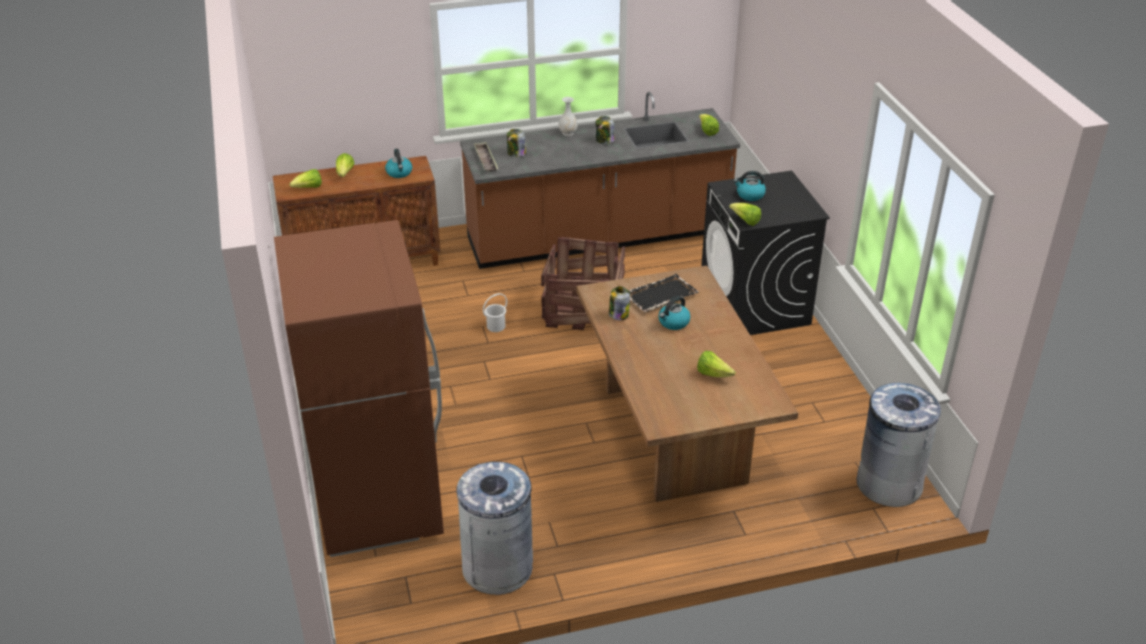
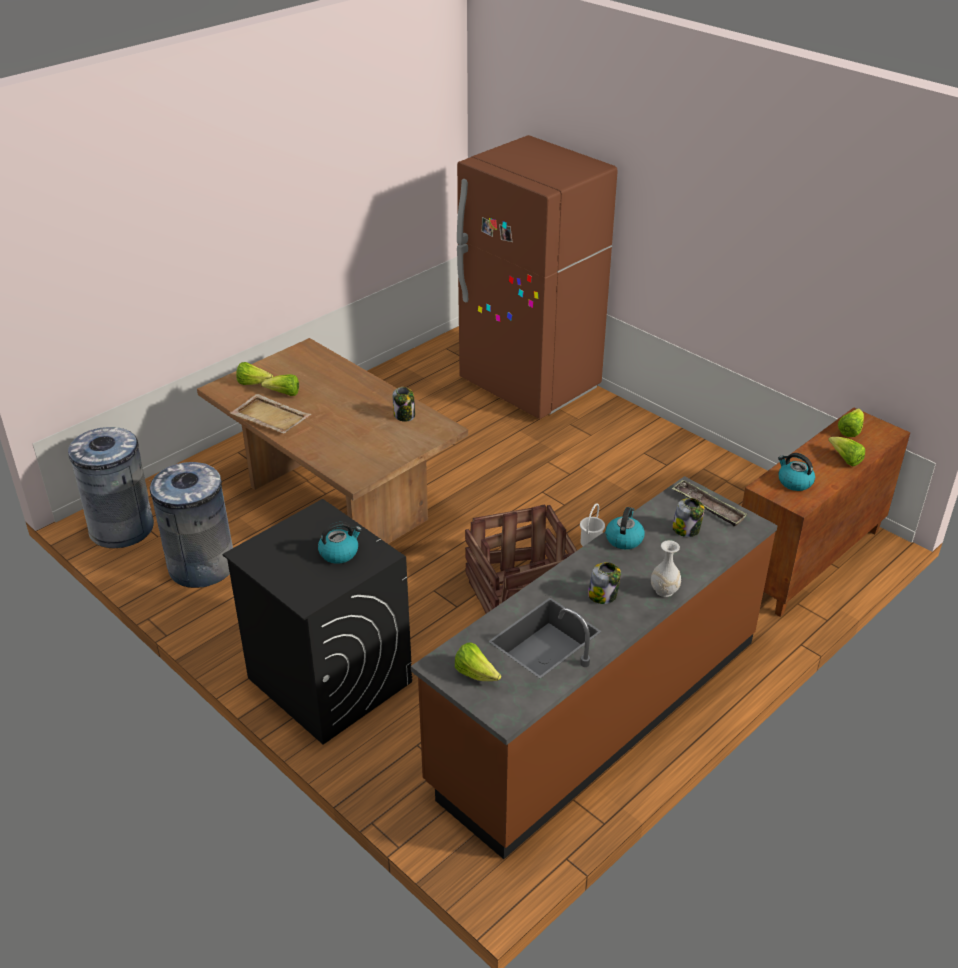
camera: 150 degrees right, 0 degrees up
(498, 567) = (407, 379): grey trash can -> grey trash can (201, 566)
(659, 295) = (379, 445): black tray -> none
(673, 323) = (347, 424): kettle -> kettle (624, 539)
(738, 354) = (270, 416): none -> beige tray
(745, 221) = (324, 512): lettuce -> lettuce (253, 383)

